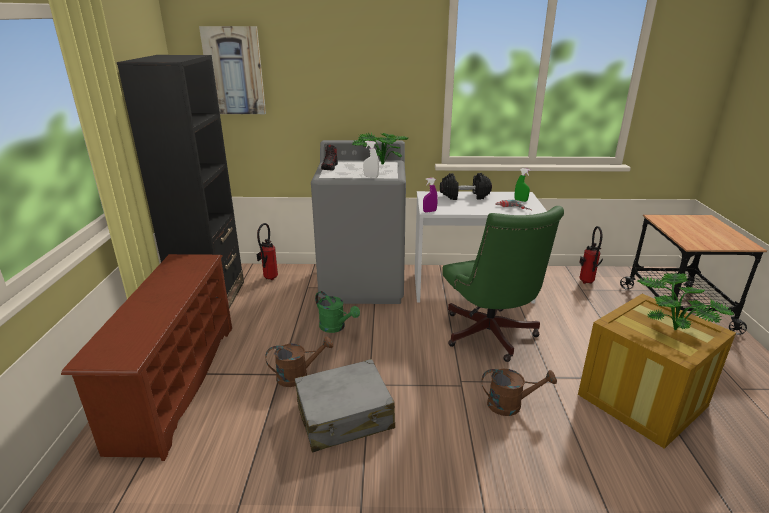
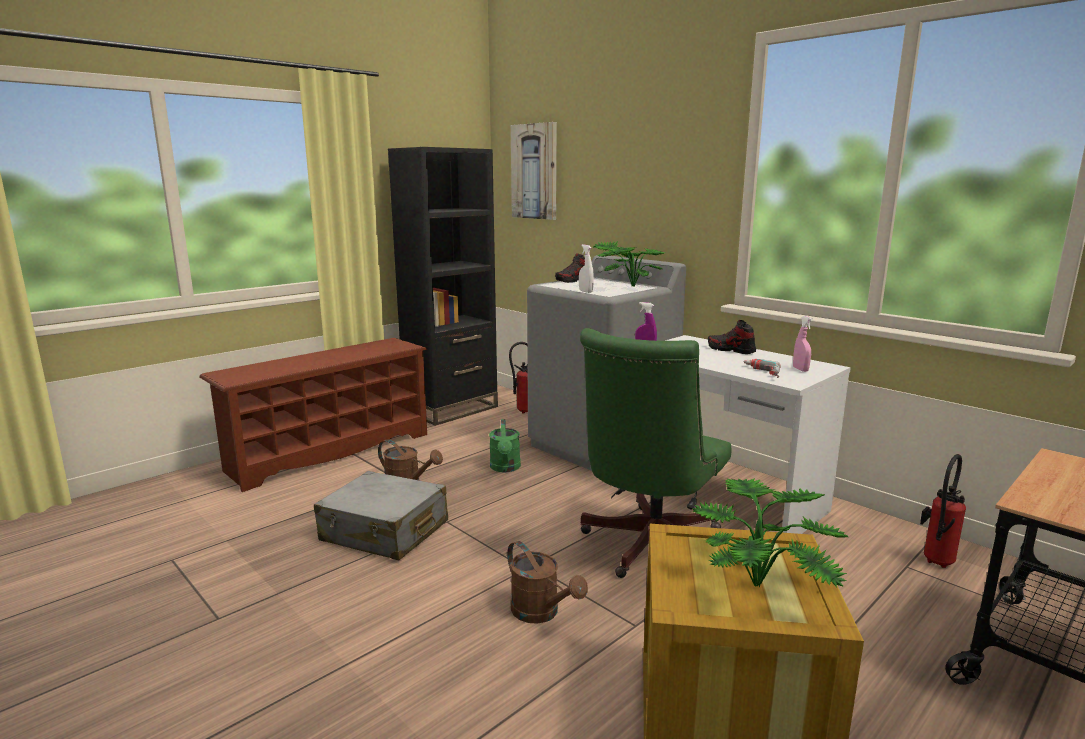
camera: 45 degrees right, 10 degrees down
(464, 196) = (731, 350): black dumbbell -> shoe
(520, 200) = (800, 369): green spray bottle -> pink spray bottle

